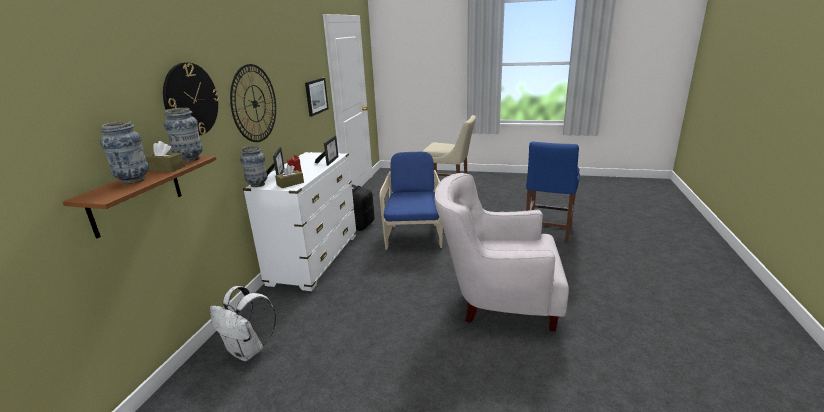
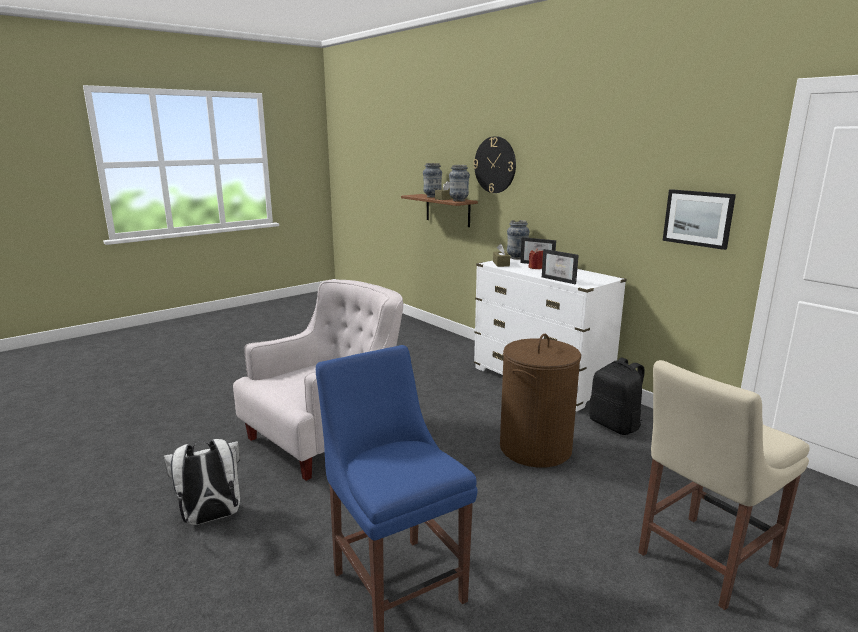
camera: 125 degrees right, 5 degrees down
(248, 351) = (429, 342): white backpack -> white backpack (211, 518)
(254, 103) = (559, 188): wall clock -> none
(414, 235) = (535, 448): blue armchair -> brown laundry basket

